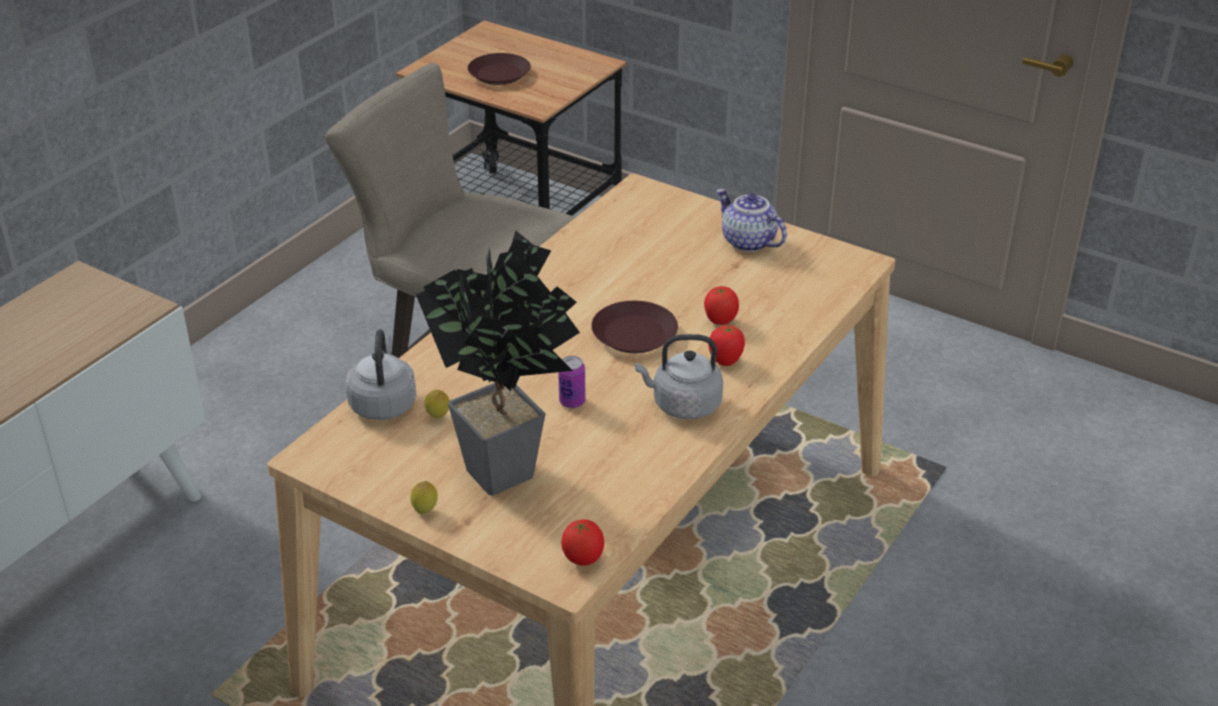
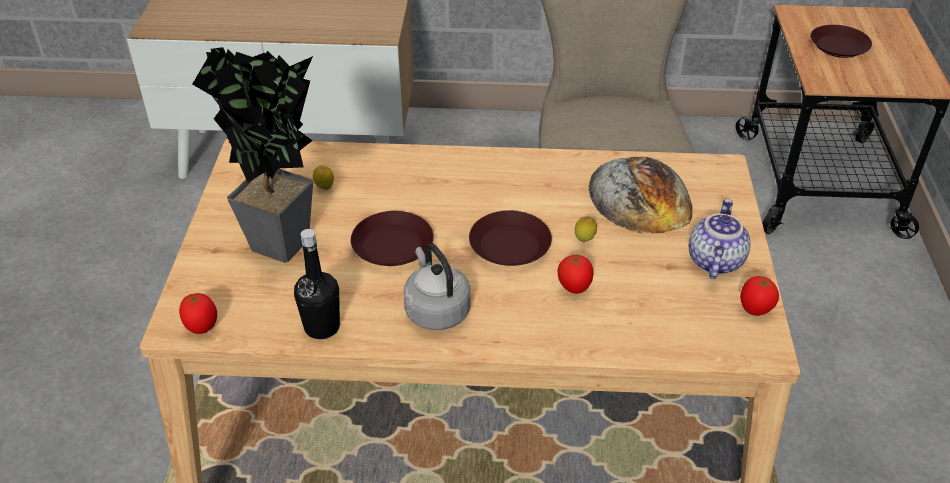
camera: 60 degrees right, 5 degrees up
(383, 403) = (323, 158): grey kettle -> none
(425, 511) = (215, 226): lemon -> lemon (584, 240)
(572, 402) = (393, 246): can -> brown plate
(635, 243) = (640, 196): none -> bread
(648, 480) = (322, 327): none -> black bottle
(725, 362) = (518, 313): tomato -> tomato (754, 310)

